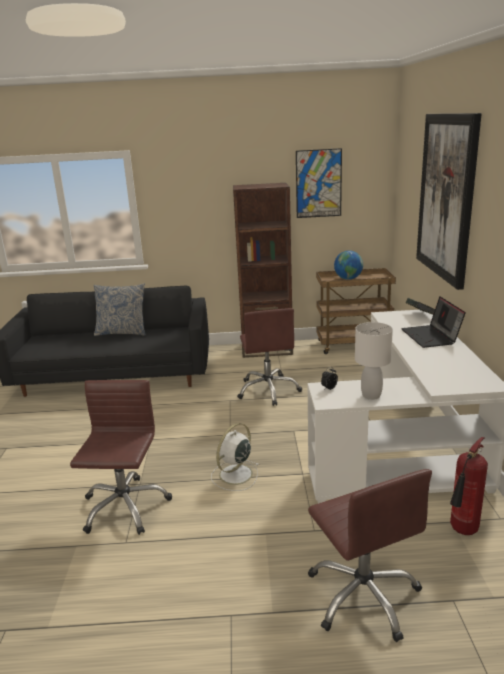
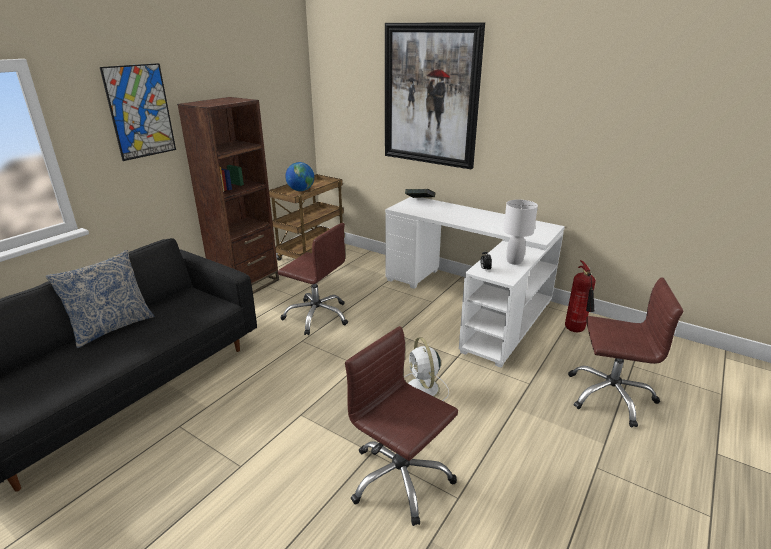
camera: 55 degrees left, 5 degrees up
(318, 183) = (256, 96): picture -> picture (140, 111)
(431, 337) = (460, 212): laptop -> none

